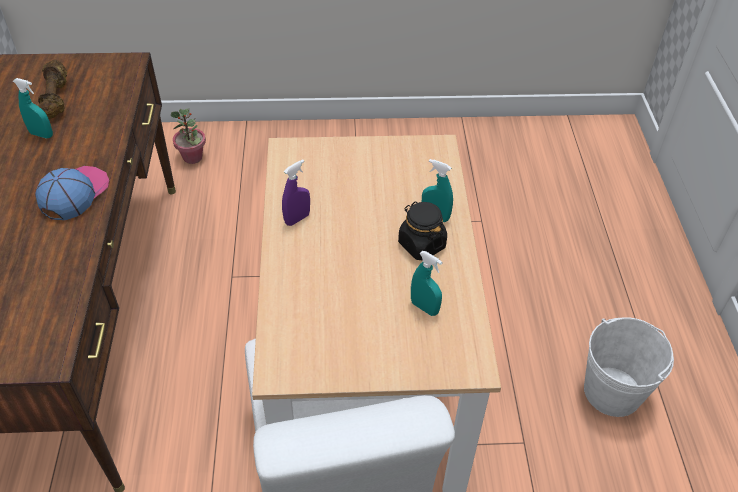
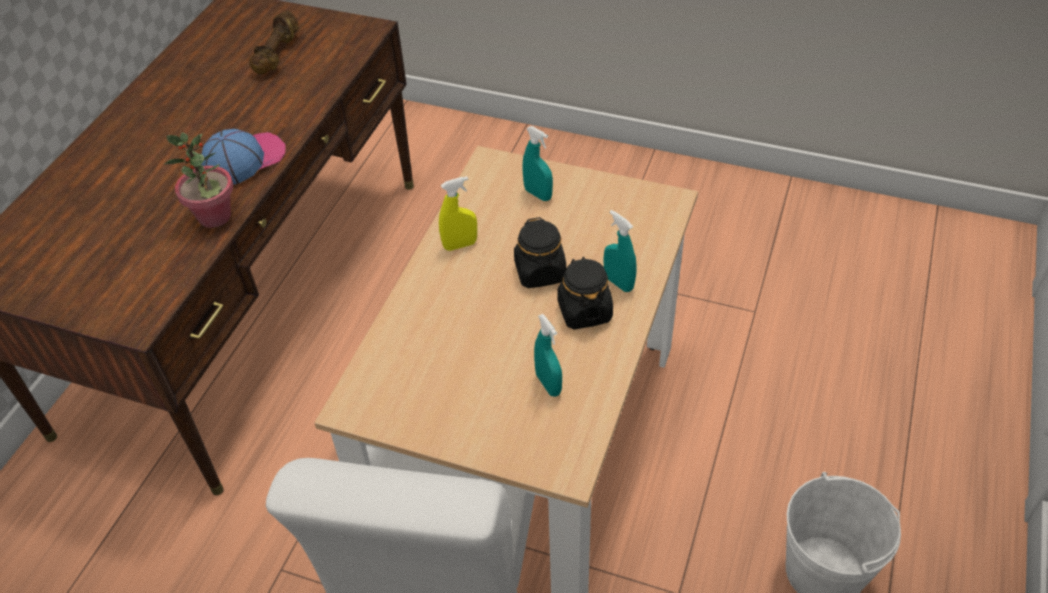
camera: 25 degrees right, 0 degrees up
(41, 134) = (245, 89): turquoise spray bottle -> turquoise spray bottle (538, 194)
(193, 157) = (448, 153): potted plant -> potted plant (215, 216)
(297, 219) = (460, 245): purple spray bottle -> yellow spray bottle
(372, 224) = (540, 272): none -> black jar

